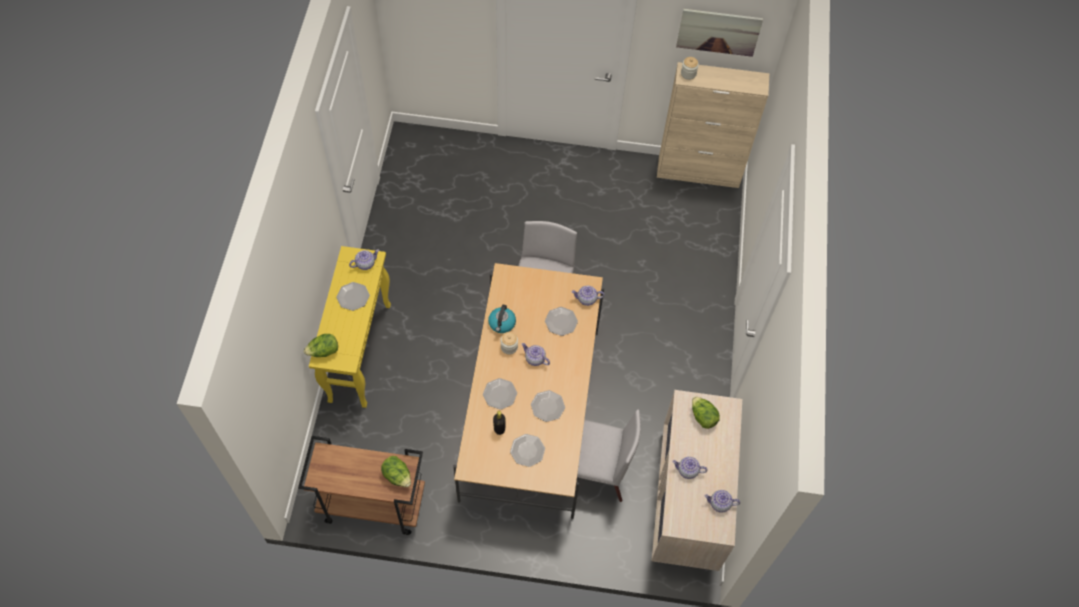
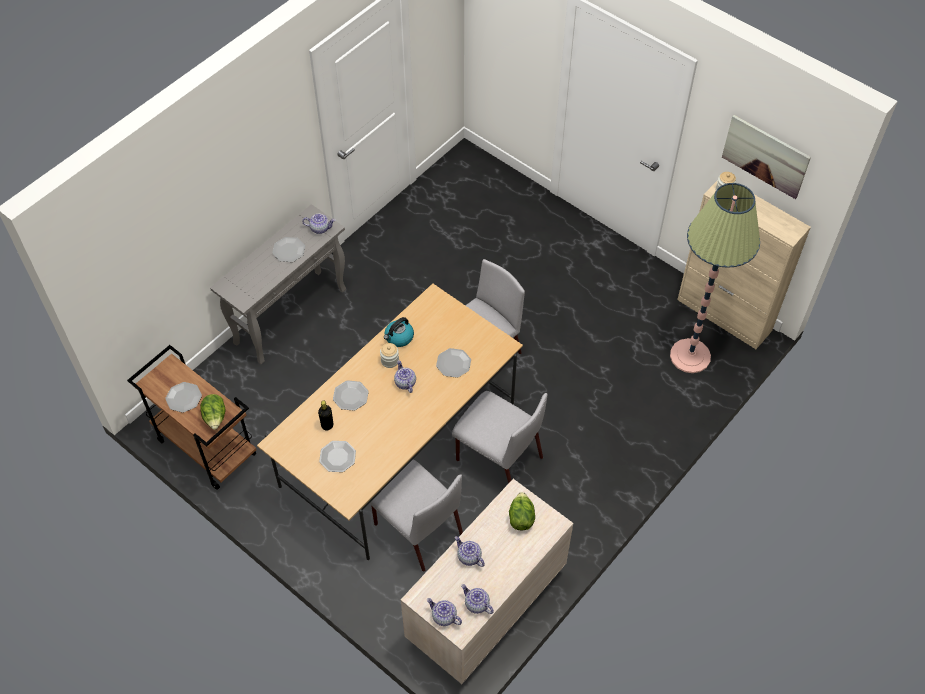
camera: 35 degrees right, 5 degrees down
(323, 351) = (230, 282): lettuce -> none
(360, 351) = (291, 315): yellow console table -> grey console table
(547, 406) = (384, 429): plate -> plate (183, 398)
(586, 299) = (492, 356): teapot -> teapot (444, 617)
(612, 378) = (498, 458): none -> grey chair
(696, 218) = (690, 356): none -> floor lamp

